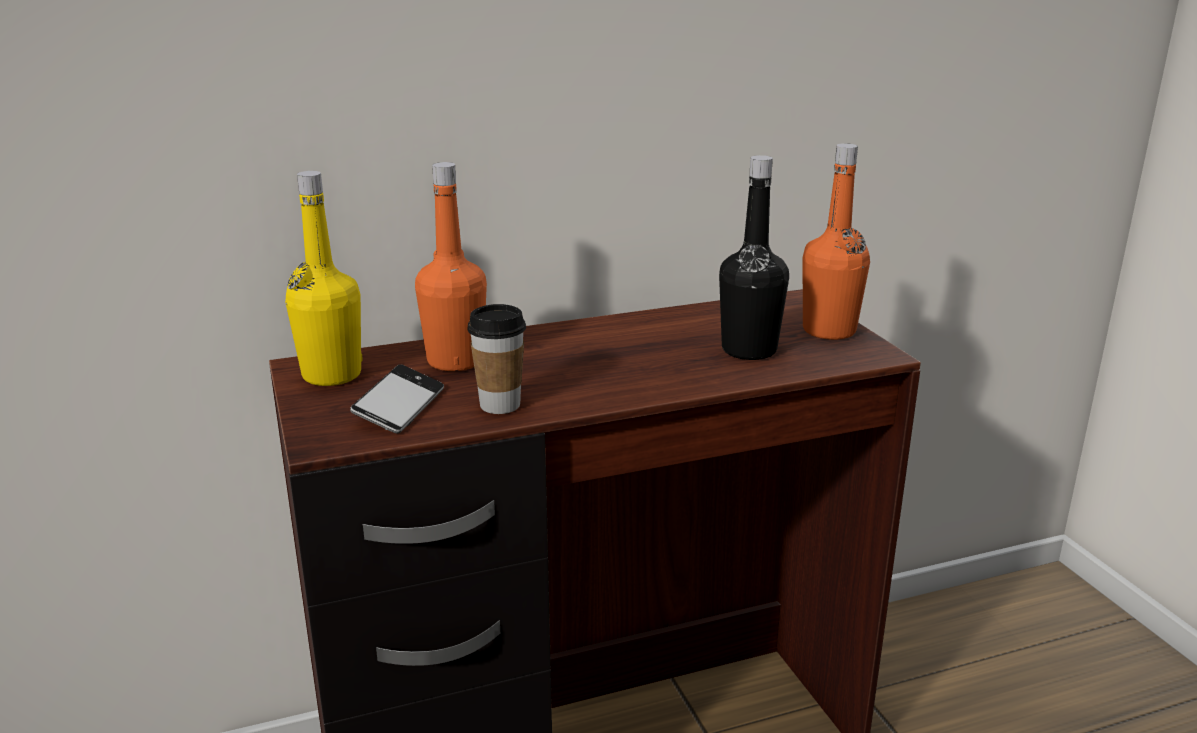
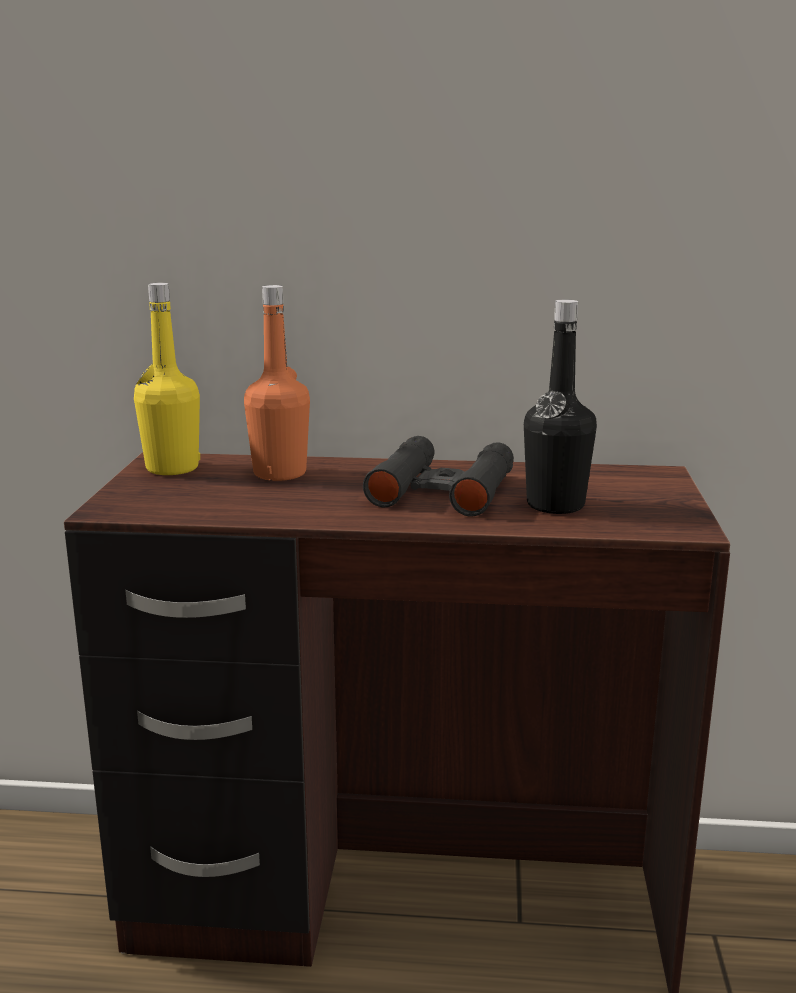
camera: 25 degrees right, 5 degrees down
(399, 407) = (193, 497): phone -> none
(500, 405) = (273, 509): cup -> none
(634, 352) = (442, 490): none -> black binoculars
(829, 330) = (661, 502): orange bottle -> none

